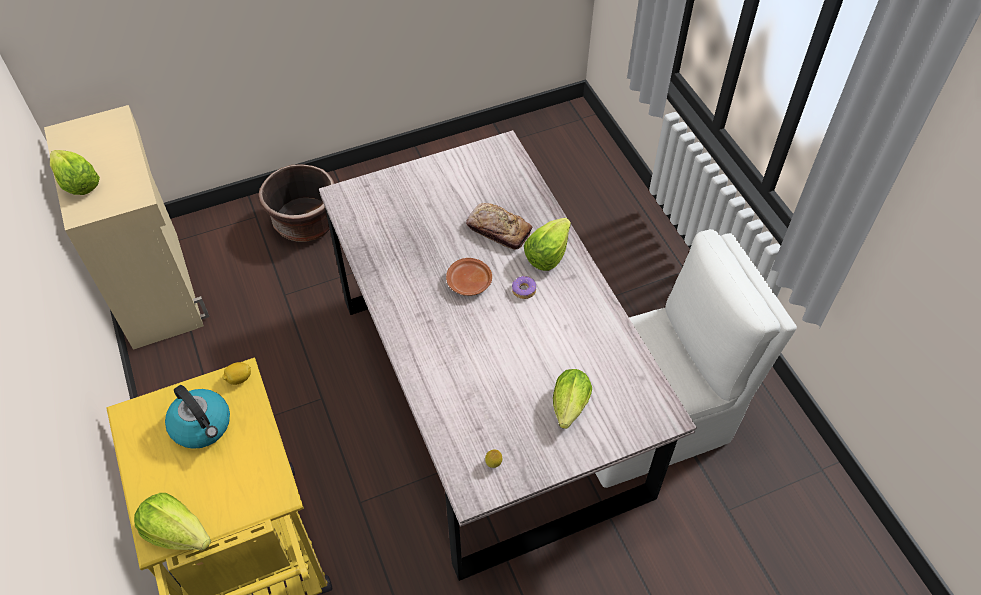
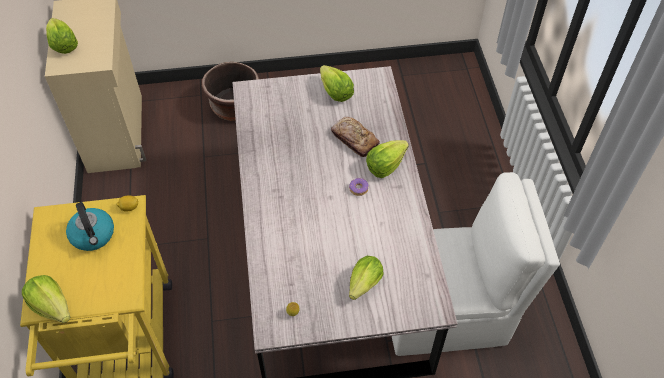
camera: 15 degrees right, 0 degrees up
(455, 176) = (335, 92): none -> lettuce
(469, 282) = (319, 174): brown plate -> none

